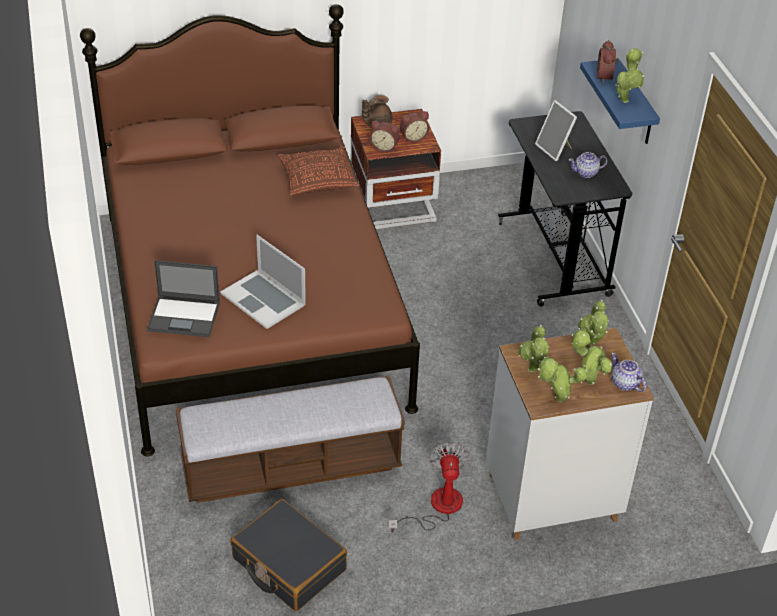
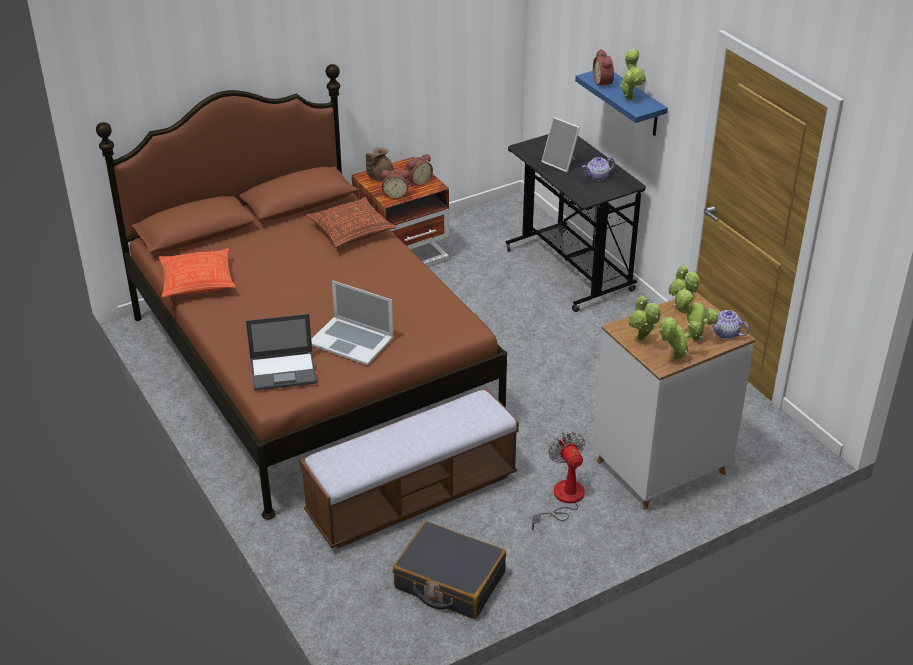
camera: 15 degrees left, 5 degrees down
(148, 204) = (198, 283): none -> orange pillow

